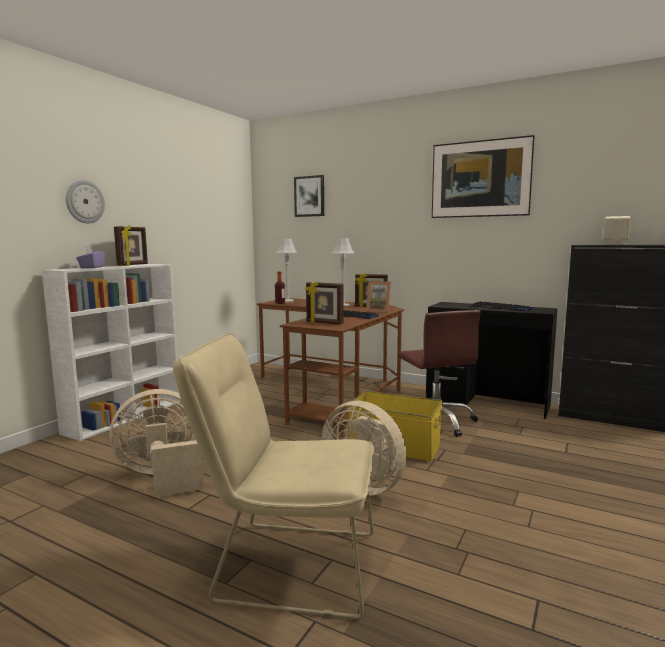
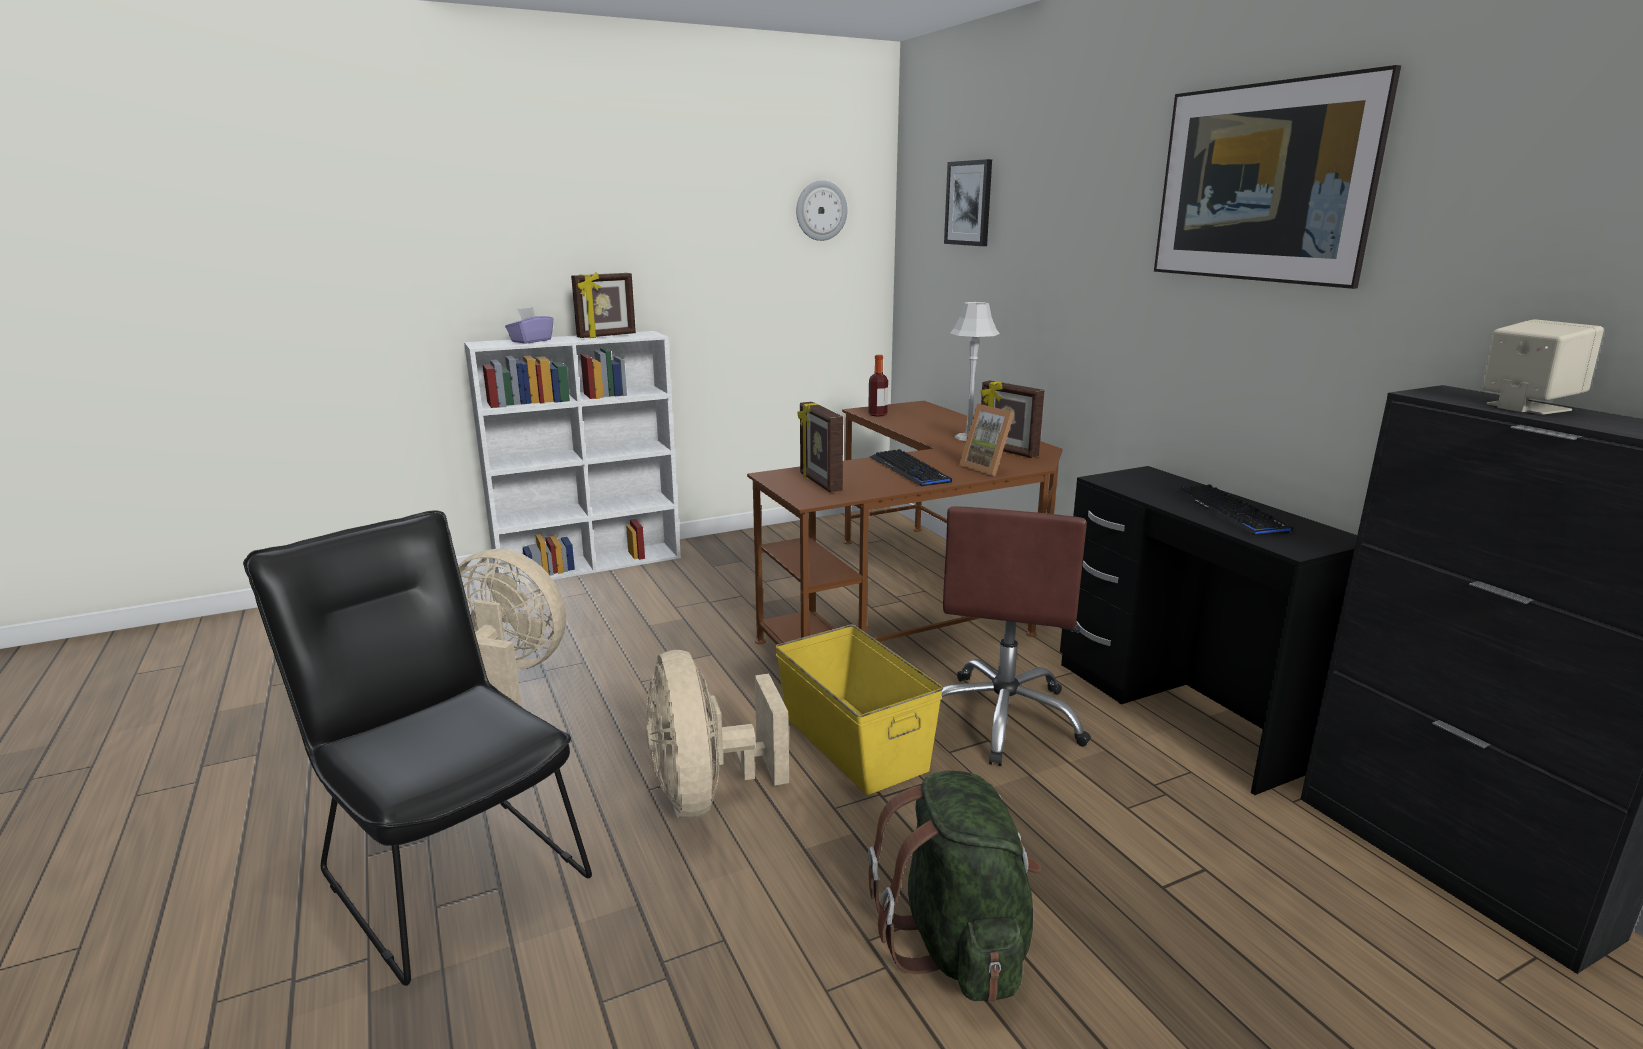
camera: 35 degrees right, 10 degrees up
(84, 202) = (536, 235): wall clock -> wall clock (821, 210)
(286, 564) = (447, 866): beige chair -> black chair
(287, 300) = (905, 409): grey table lamp -> none
(541, 493) = (958, 944): none -> green backpack

